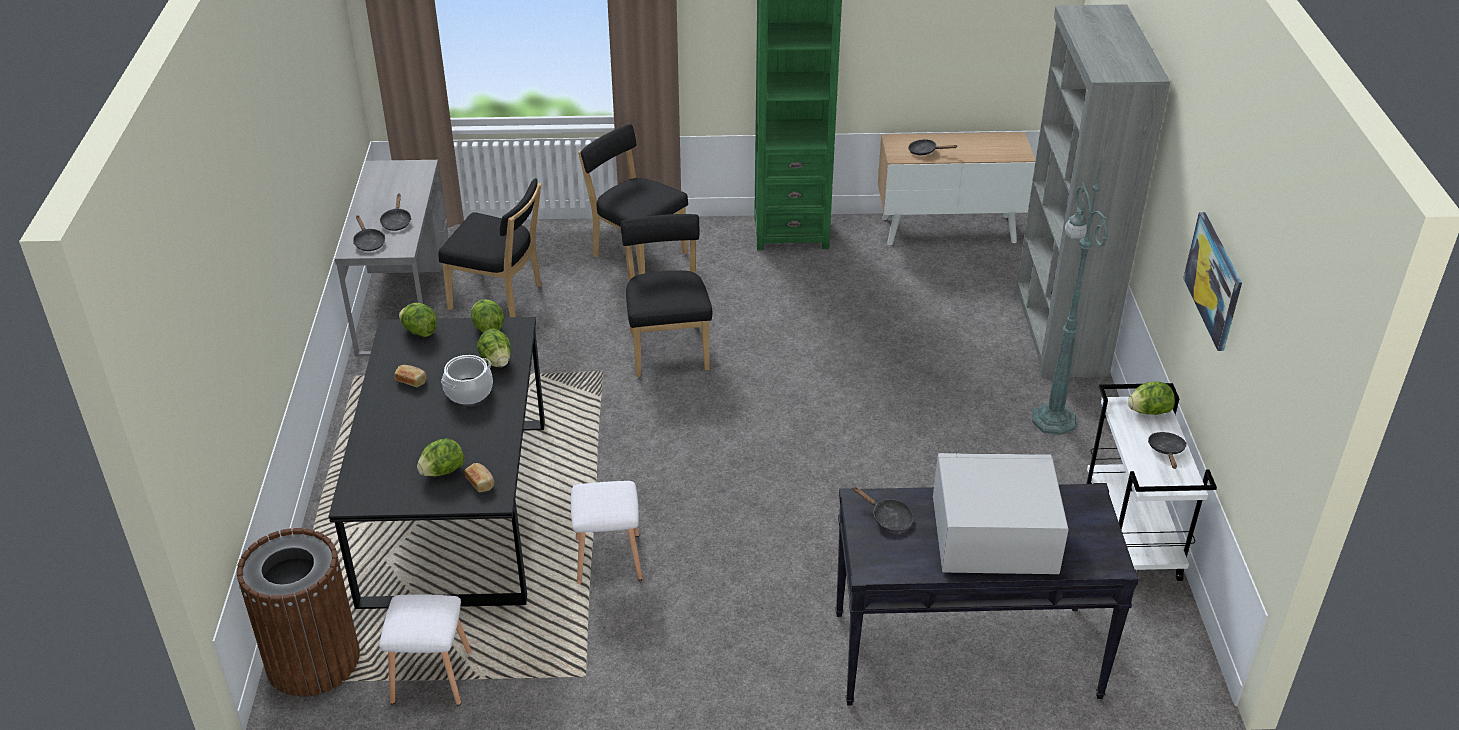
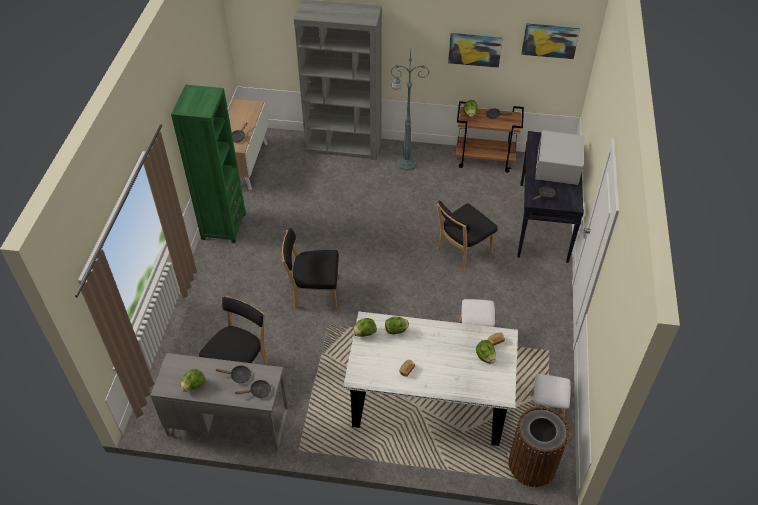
camera: 80 degrees left, 10 degrees up
(419, 331) = (360, 366): lettuce -> lettuce (194, 385)
(454, 509) = (429, 399): black dining table -> white dining table
(469, 392) = (421, 343): cooking pot -> none
(636, 253) = (217, 297): black chair -> black chair (462, 252)
(1131, 540) = (485, 159): white cart -> brown cart
(1280, 354) = (550, 40): none -> picture

